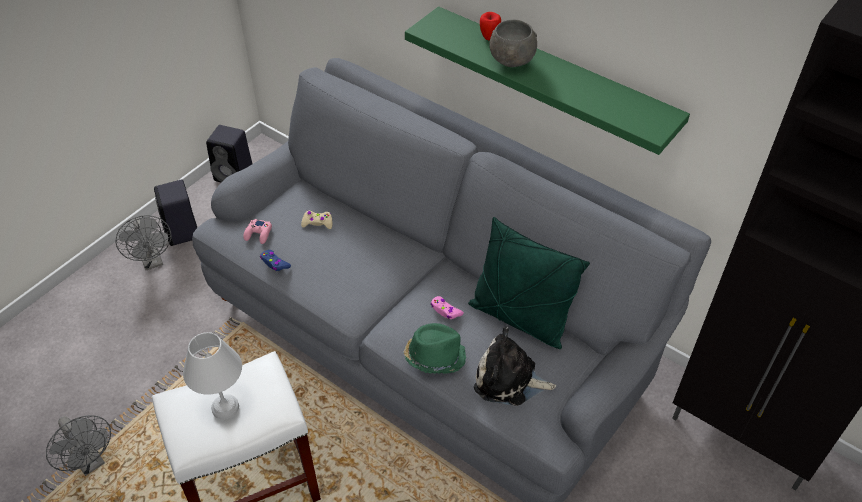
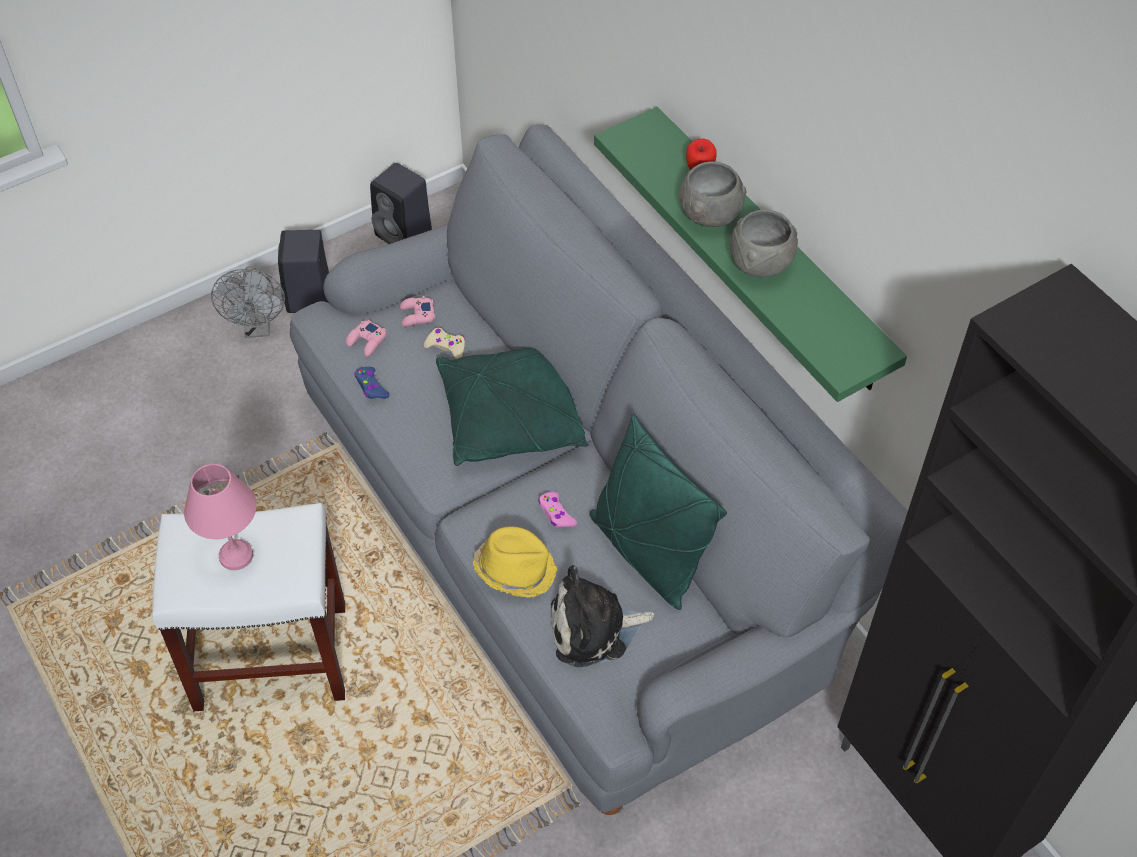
camera: 20 degrees right, 5 degrees up
(91, 462) = (99, 565): grey fan -> none
(224, 406) = (235, 554): white table lamp -> pink table lamp
(287, 208) = (417, 315): none -> pink game controller
(384, 256) = (512, 417): none -> green pillow
(434, 356) = (515, 569): green hat -> yellow hat
(509, 380) = (594, 629): plush toy -> plush toy turned 45 degrees counterclockwise
(563, 83) = (761, 265): none -> grey bowl

